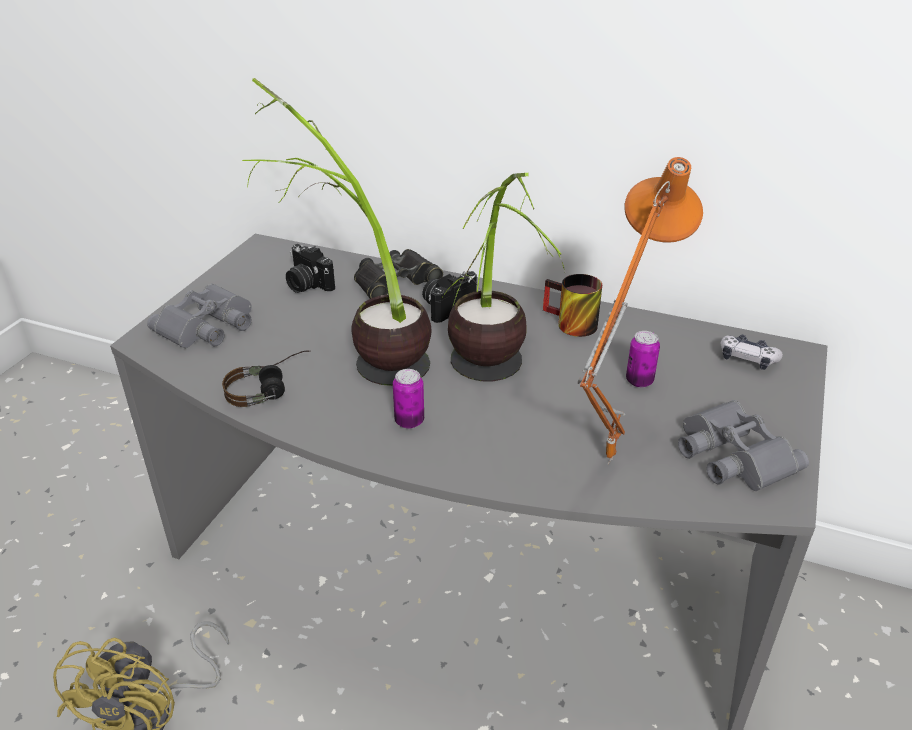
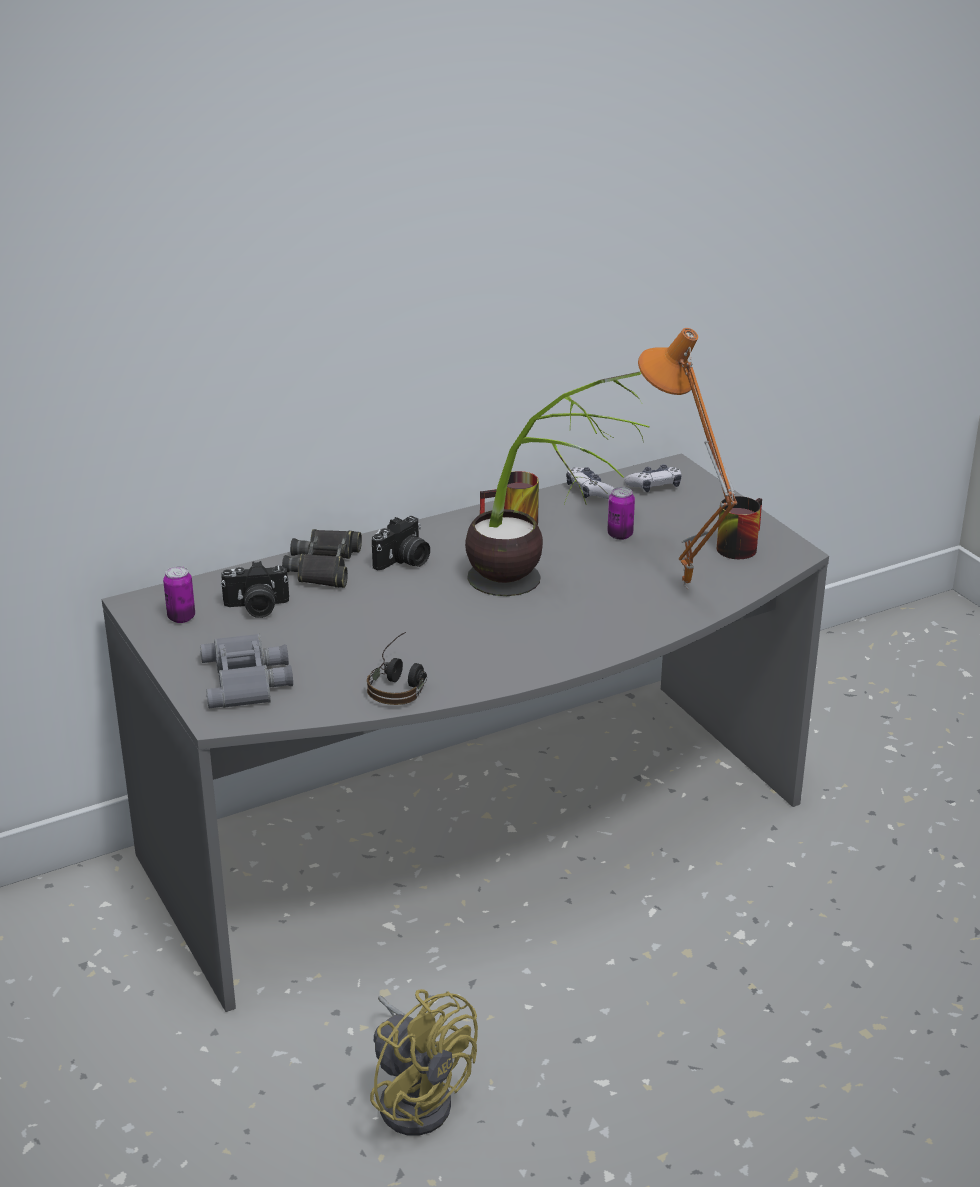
camera: 50 degrees left, 5 degrees down
(359, 348) = (402, 622): potted plant -> none
(409, 421) = (534, 640): can -> can (181, 617)
(447, 307) = (404, 561): camera -> camera turned 135 degrees counterclockwise
(681, 333) = (590, 491): none -> game controller
(731, 455) = (737, 545): grey binoculars -> mug

